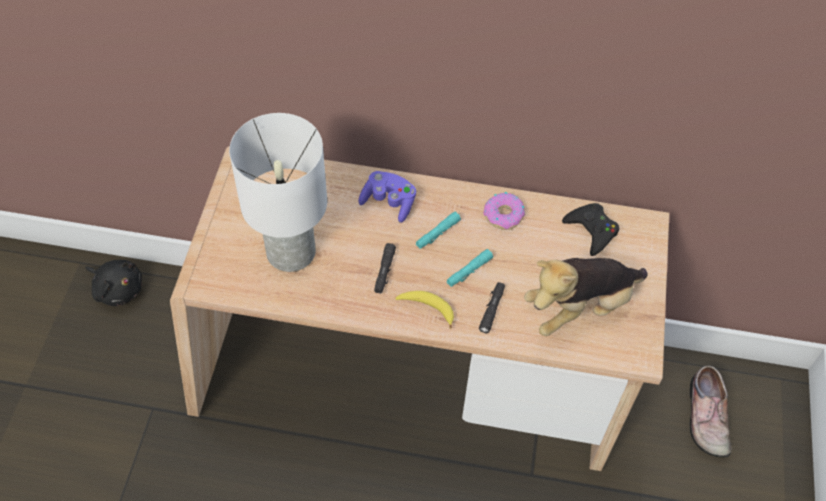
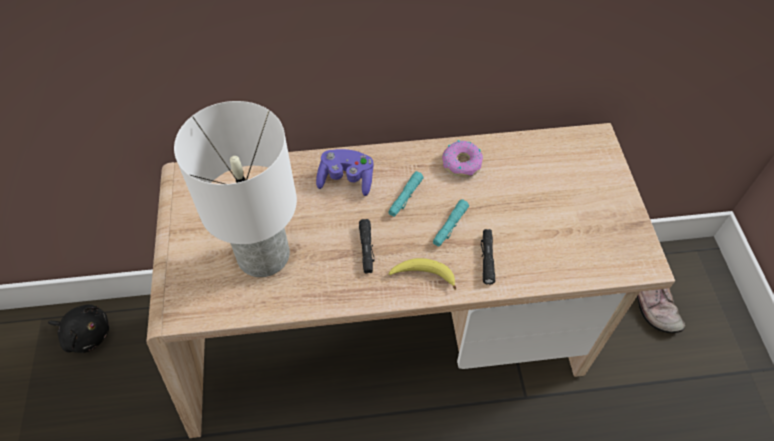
camera: 15 degrees left, 0 degrees up
(579, 307) = (569, 233): plush toy -> none
(591, 231) = (549, 157): black game controller -> none

